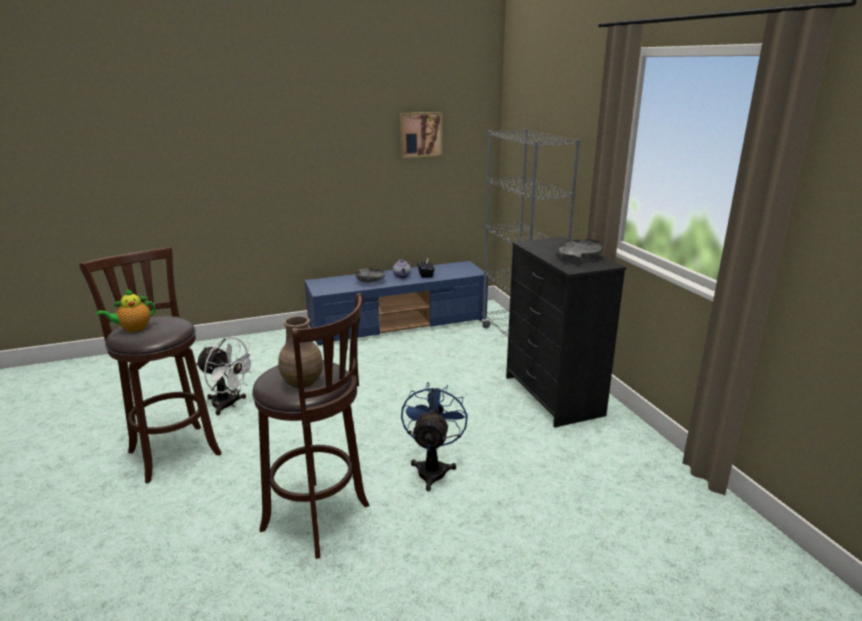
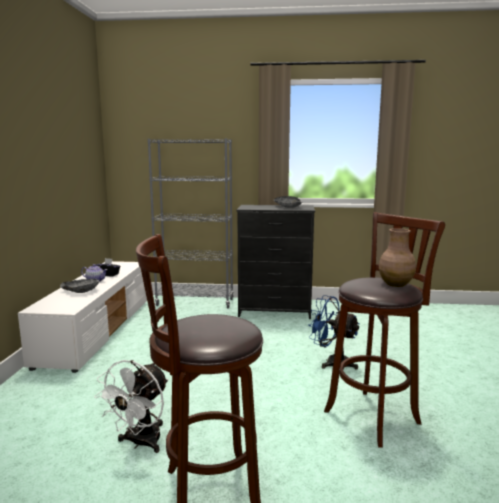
camera: 65 degrees left, 10 degrees down
(133, 329) = (208, 333): teapot -> none
(229, 405) = (140, 443): white fan -> white fan turned 150 degrees clockwise
(399, 324) = (97, 330): blue tv stand -> white tv stand
(420, 134) = (70, 146): picture -> none

